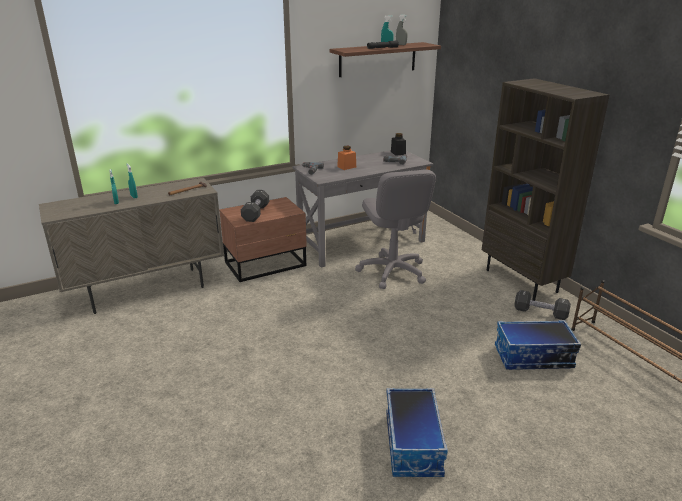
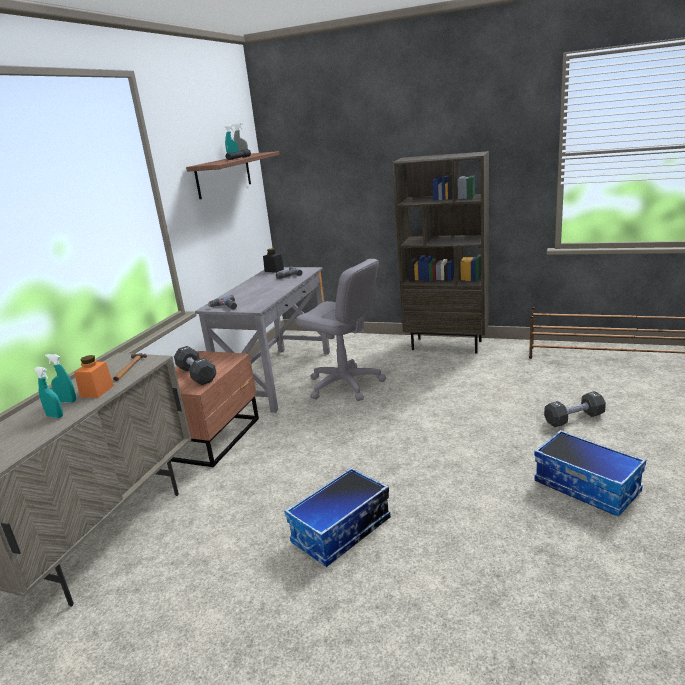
camera: 40 degrees left, 5 degrees down
(346, 167) = (253, 293): orange jar -> orange jar (97, 391)
(533, 358) = (542, 386): storage box -> storage box (342, 532)
(540, 313) = (495, 358): black dumbbell -> black dumbbell (574, 418)

